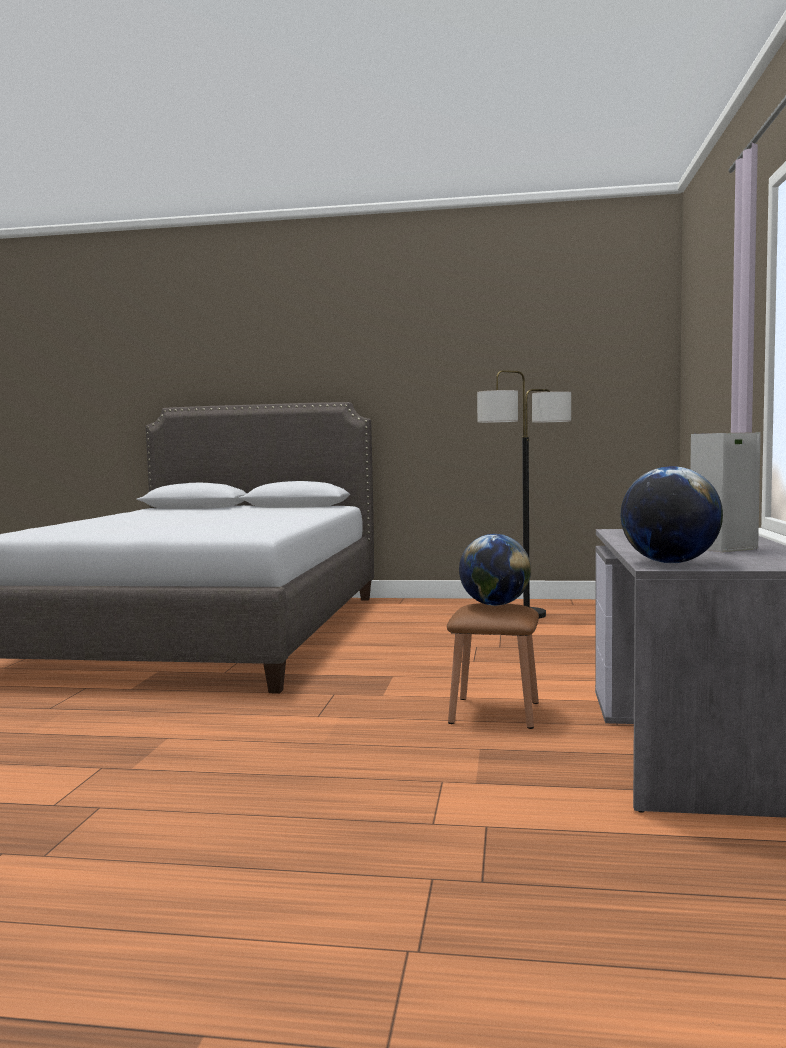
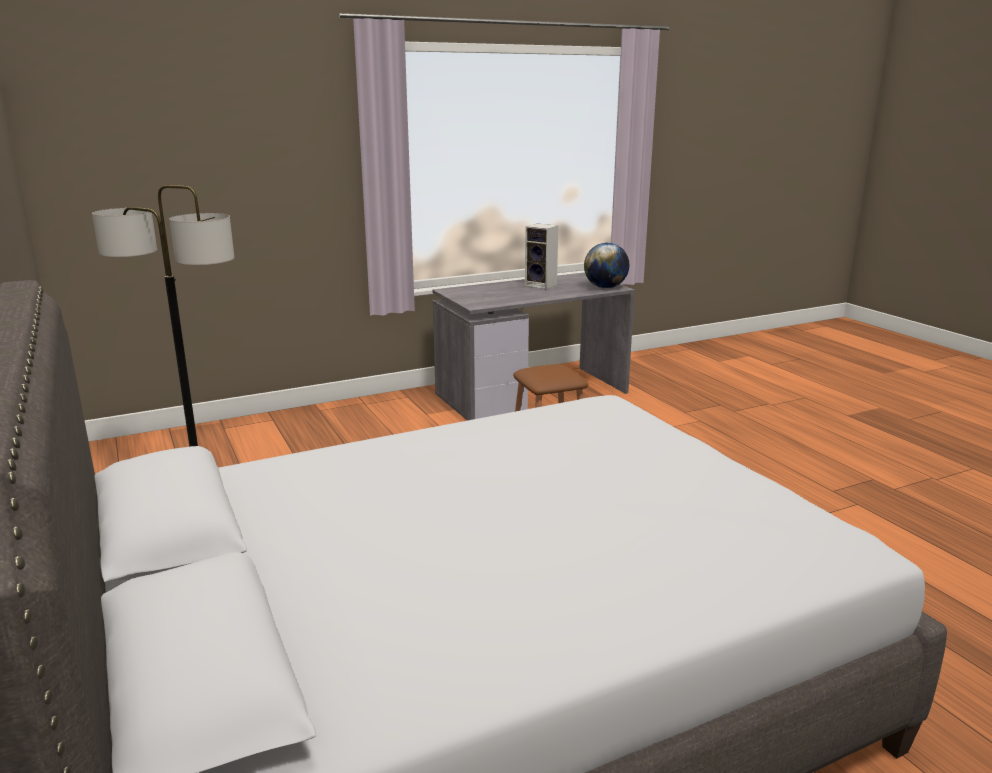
camera: 125 degrees left, 15 degrees up
(495, 605) = (545, 370): globe -> none

